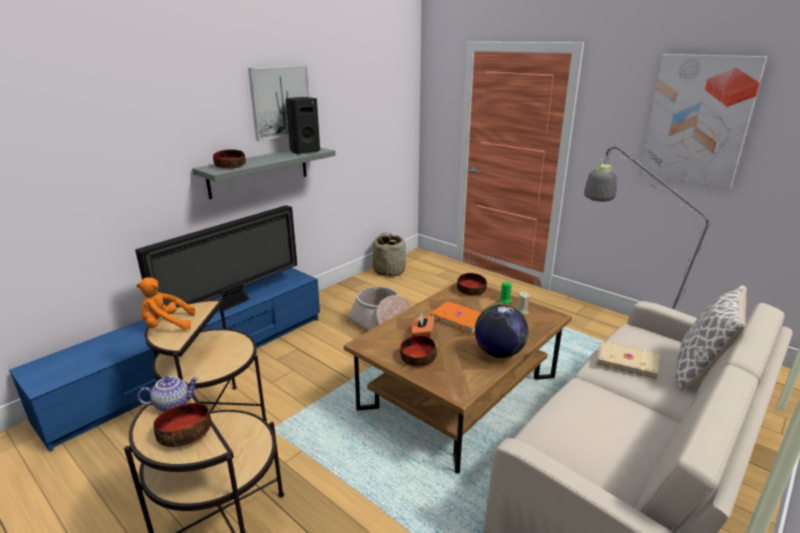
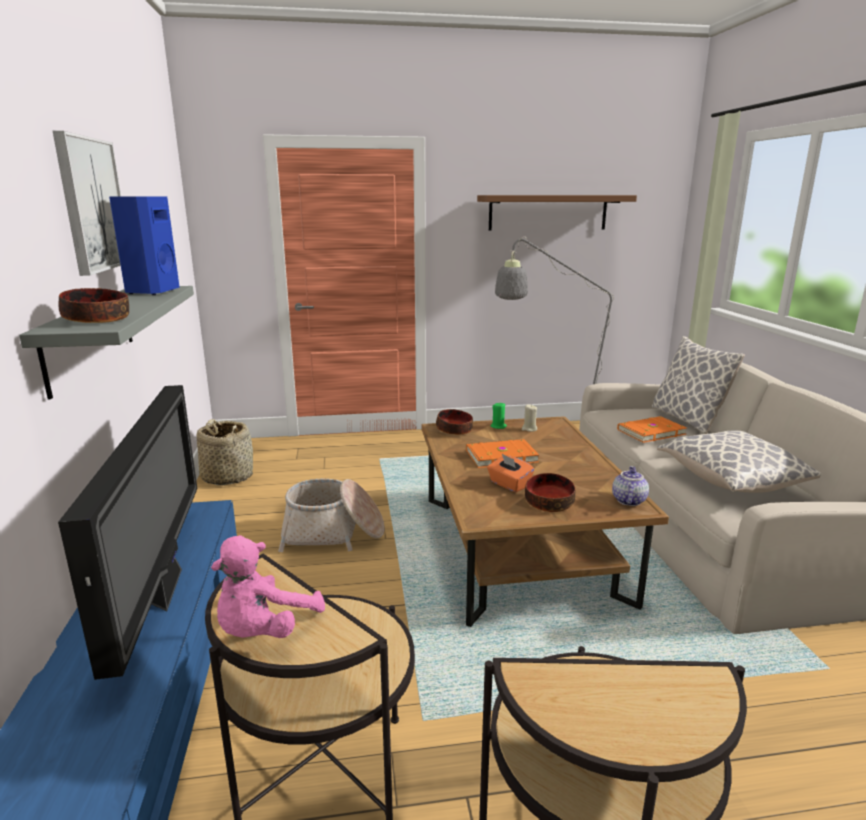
camera: 50 degrees left, 5 degrees down
(166, 325) = (264, 630): orange plush toy -> pink plush toy
(173, 404) = (556, 688): teapot -> teapot (628, 500)
(185, 433) = (654, 695): bowl -> none
(304, 151) = (151, 292): black speaker -> blue speaker
(499, 353) = (589, 464): globe -> none
(593, 427) = (731, 481): none -> pillow
(626, 361) = (650, 432): beige book -> orange book
(697, 120) = (548, 212): picture -> brown shelf

